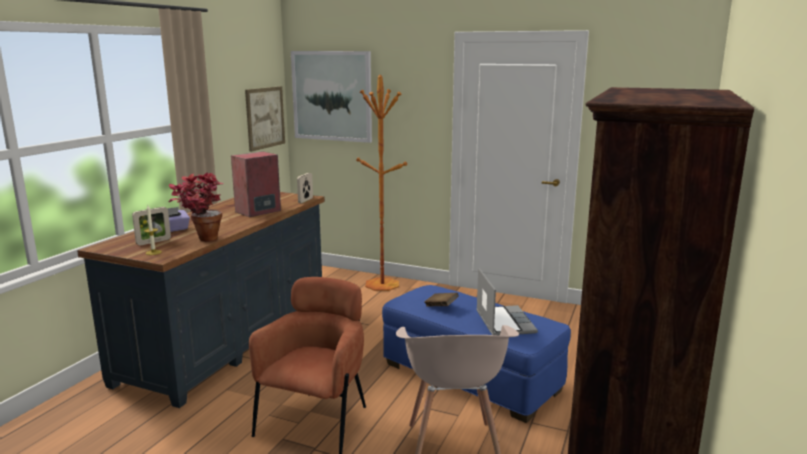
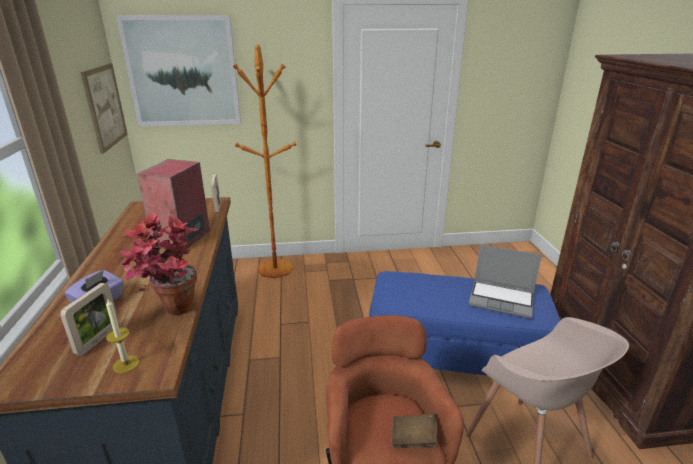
camera: 30 degrees left, 10 degrees up
(441, 306) = (432, 298): brown book -> brown book (413, 439)
(503, 322) = (502, 300): laptop -> laptop turned 150 degrees clockwise

